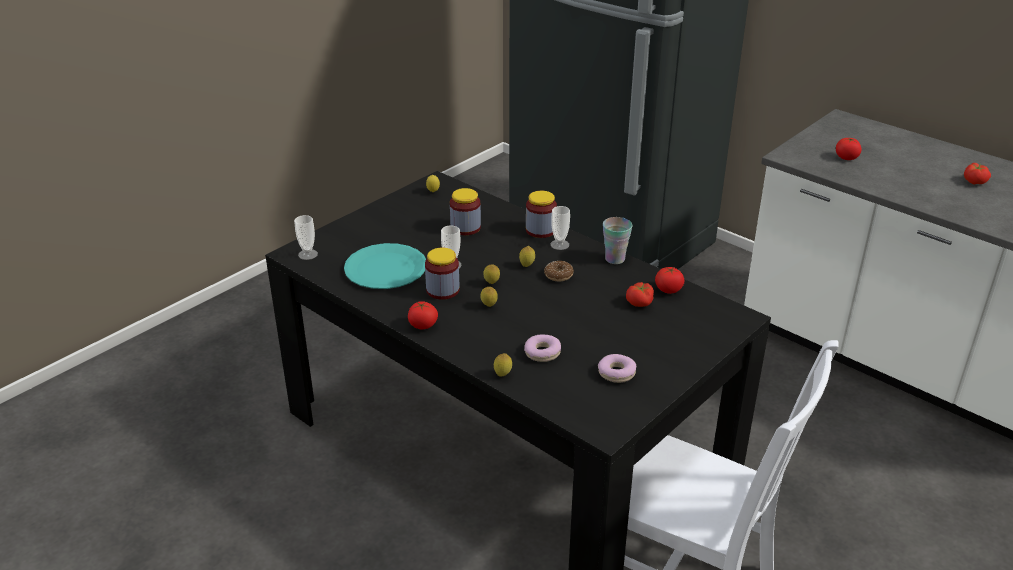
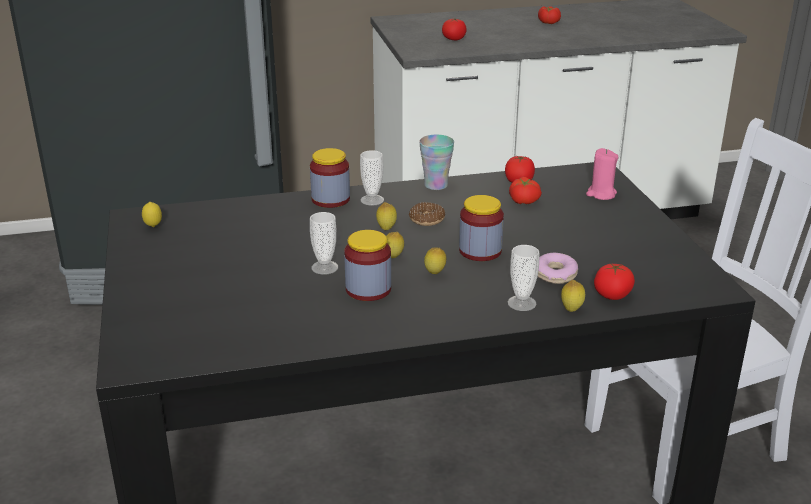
camera: 55 degrees left, 5 degrees down
(308, 254) = (152, 353): cup -> cup (522, 303)
(385, 269) = (272, 310): turquoise plate -> none
(423, 325) = (423, 325): tomato -> tomato (612, 295)
(465, 227) = (261, 234): jar -> jar (480, 251)
(616, 373) = (627, 251): donut -> none
(699, 332) = (601, 194): none -> pink candle

